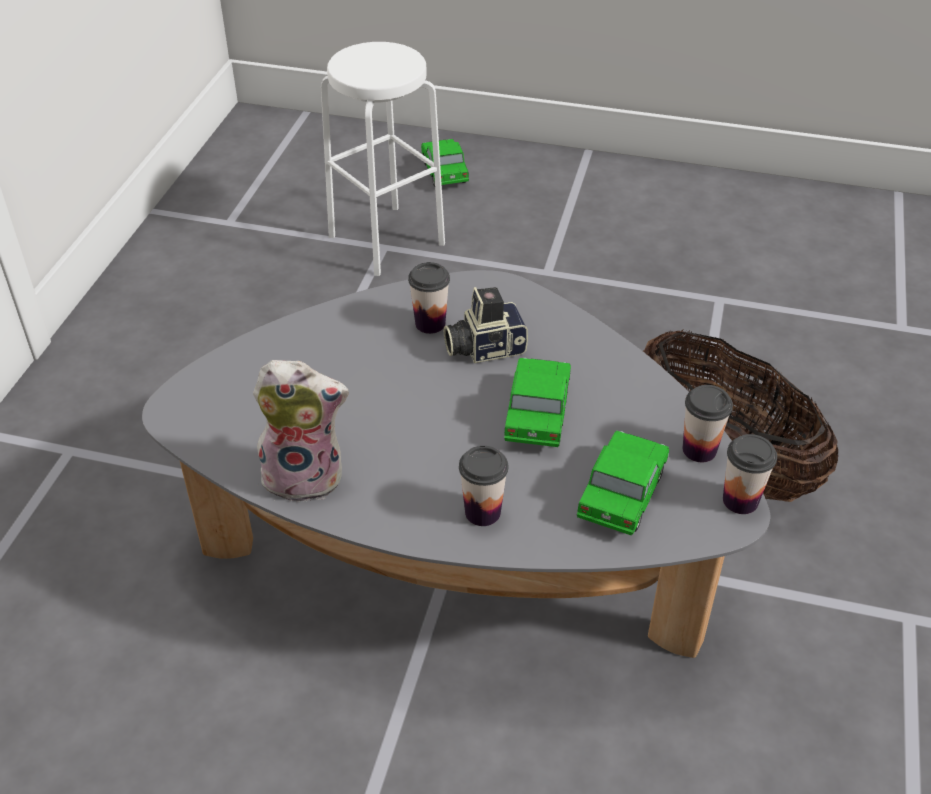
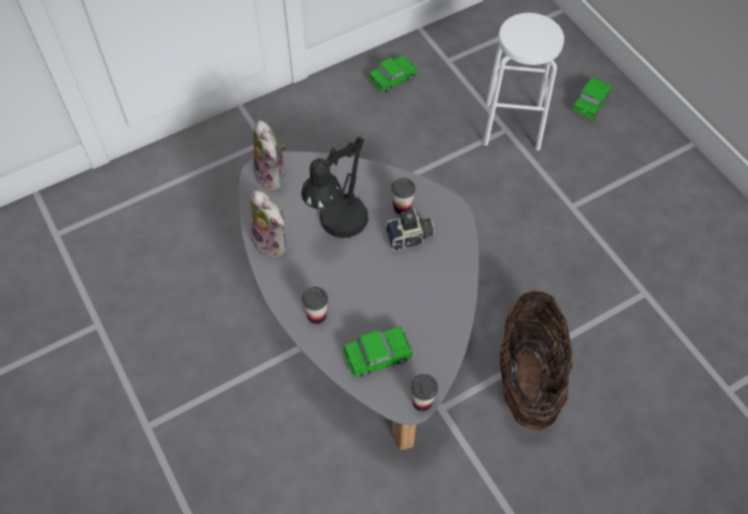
camera: 45 degrees right, 15 degrees up
(205, 403) = (273, 176): none -> plush toy
(374, 395) = (338, 226): none -> black table lamp
(484, 347) = (410, 238): camera -> camera turned 135 degrees clockwise
(537, 415) = (390, 291): toy car -> toy car (393, 79)
(699, 450) = (436, 365): cup -> none

